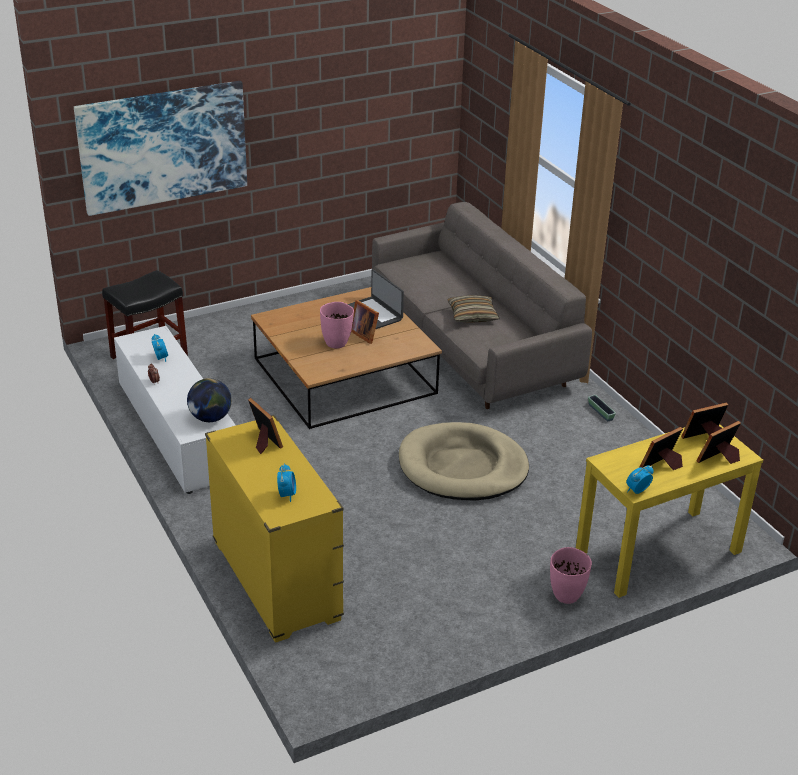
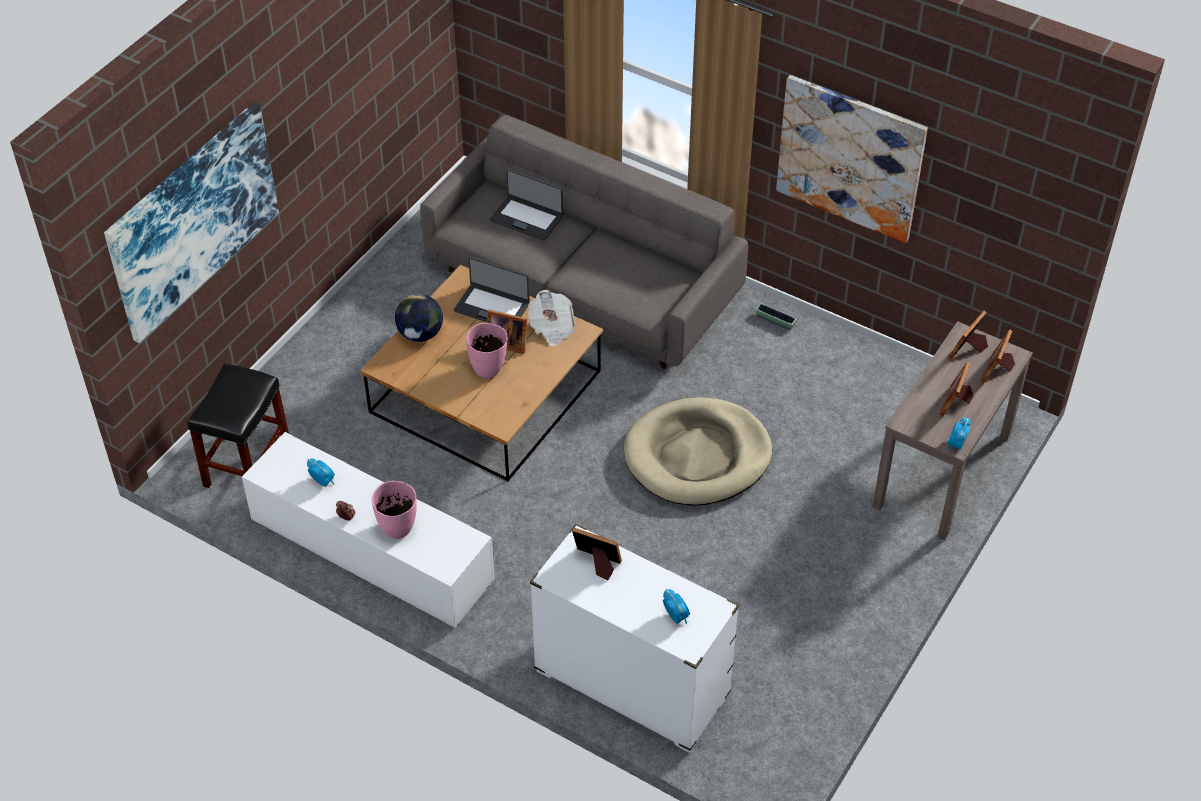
camera: 30 degrees left, 15 degrees up
(210, 418) = (451, 537): globe -> globe (420, 334)
(276, 581) = (631, 684): yellow dresser -> white dresser
(405, 337) = (552, 327): none -> newspaper
(444, 274) = (527, 218): none -> laptop
(472, 315) = (602, 267): pillow -> none
(566, 596) = (901, 562): pink vase -> pink vase (398, 529)
(658, 552) = (942, 470): yellow console table -> brown console table
(672, 257) = (850, 158): none -> picture

